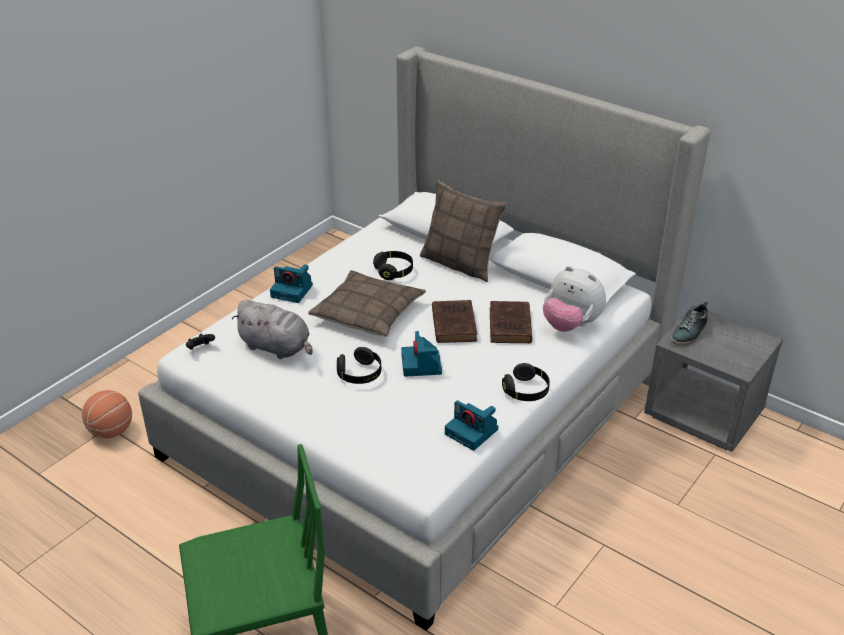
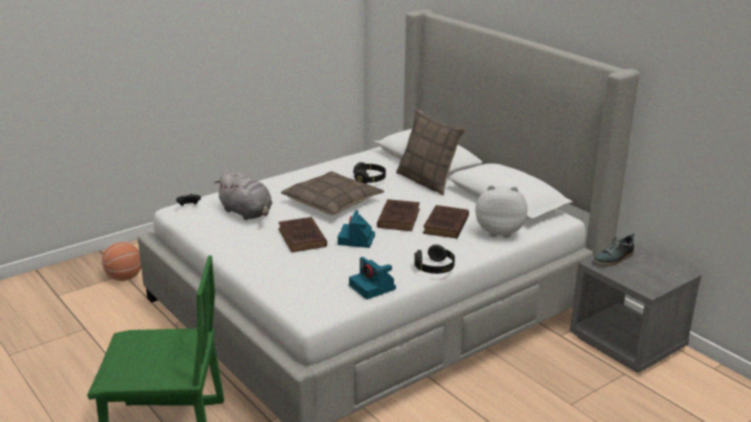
camera: 15 degrees right, 10 degrees down
(293, 291) = (281, 181): camera -> none
(360, 374) = (302, 238): black headphones -> brown book
(570, 325) = (499, 231): plush toy -> plush toy turned 135 degrees clockwise

